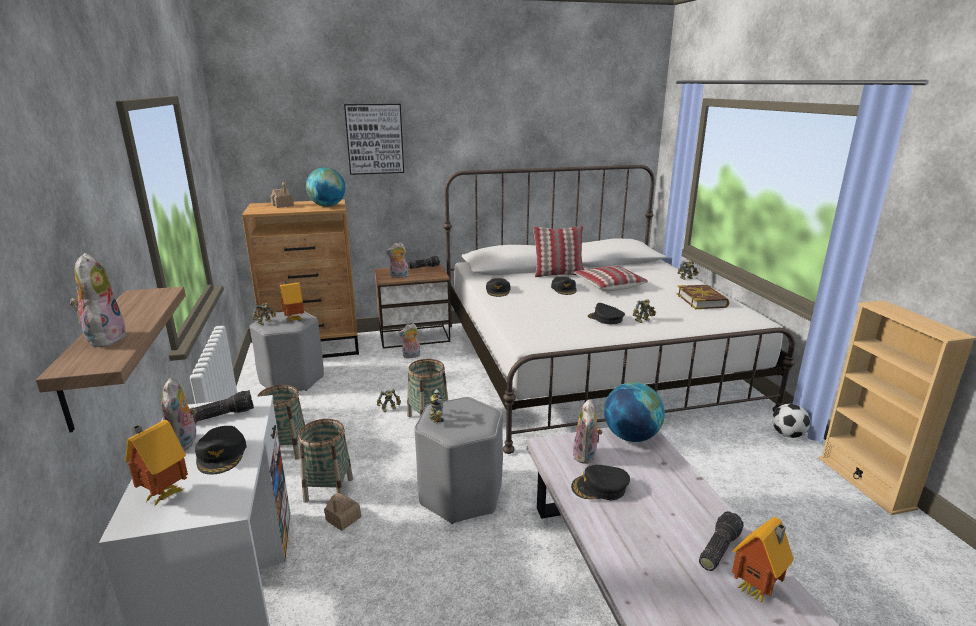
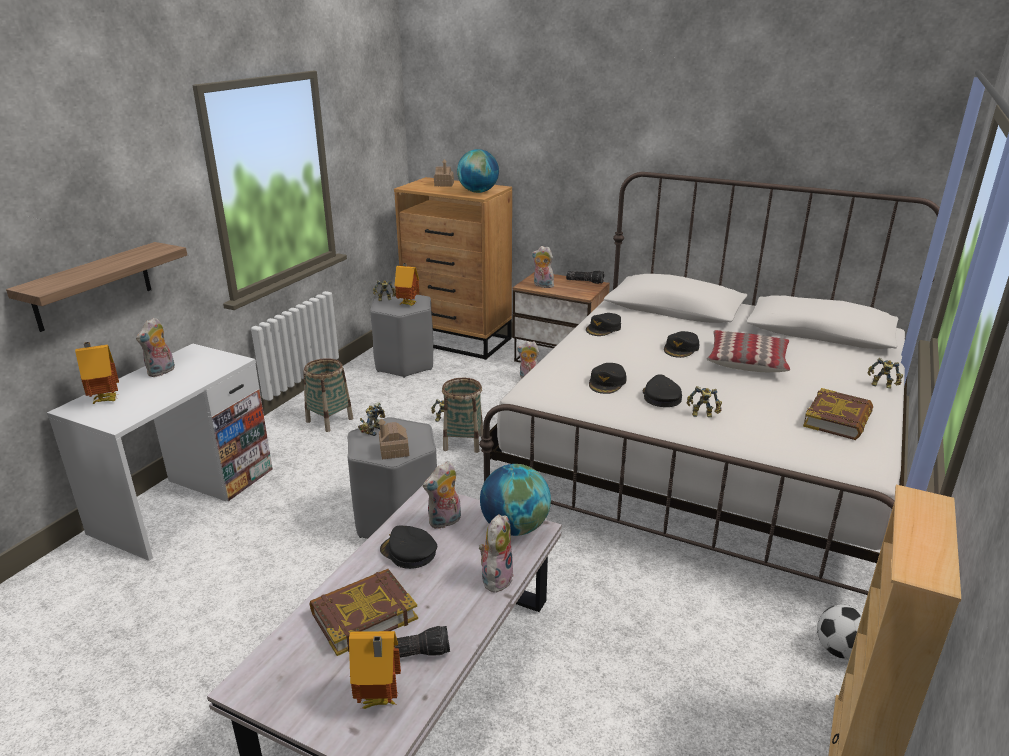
camera: 40 degrees right, 5 degrees up
(104, 338) = (76, 273): plush toy -> plush toy (496, 577)
(222, 455) = (165, 388): black cap -> black cap (607, 383)
(223, 414) = (207, 361): flashlight -> none
(328, 489) = (316, 465): basket -> none
(343, 518) = (297, 491): toy house -> toy house (394, 451)
(374, 139) = (550, 121): picture -> none
(558, 274) = (710, 329): pillow -> none
(649, 546) = (363, 615): none -> book

